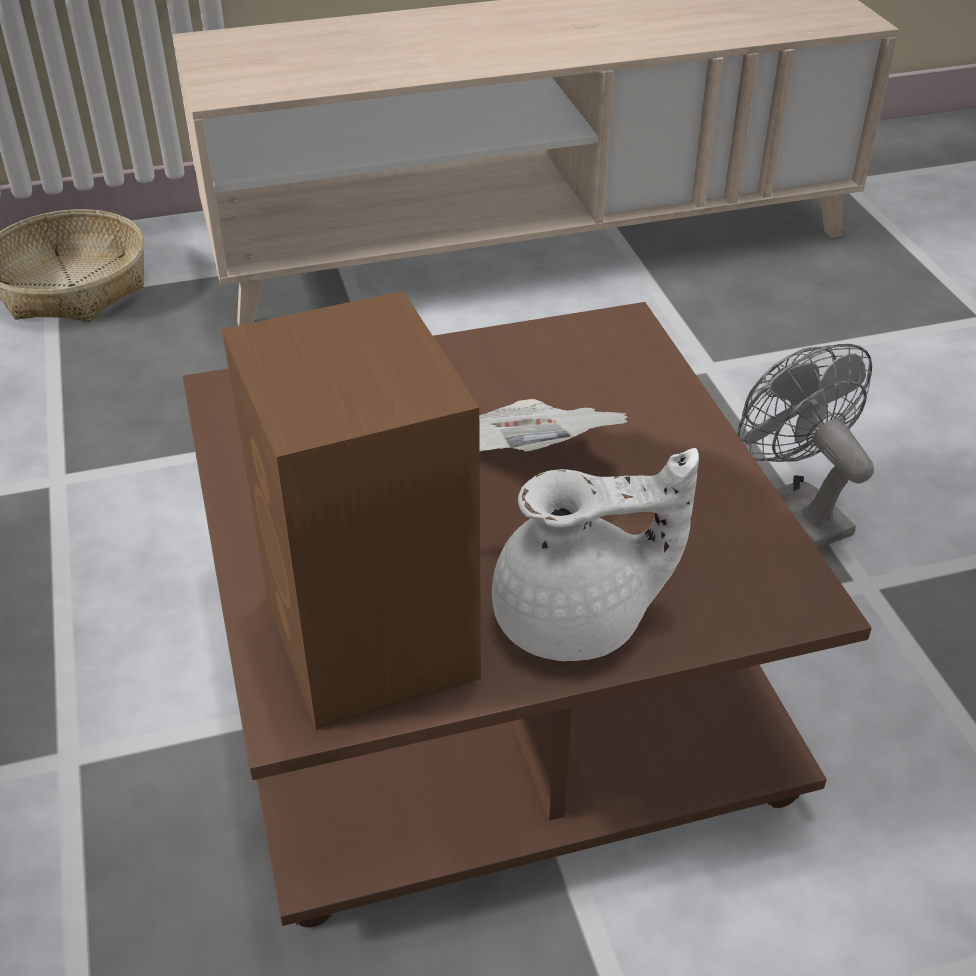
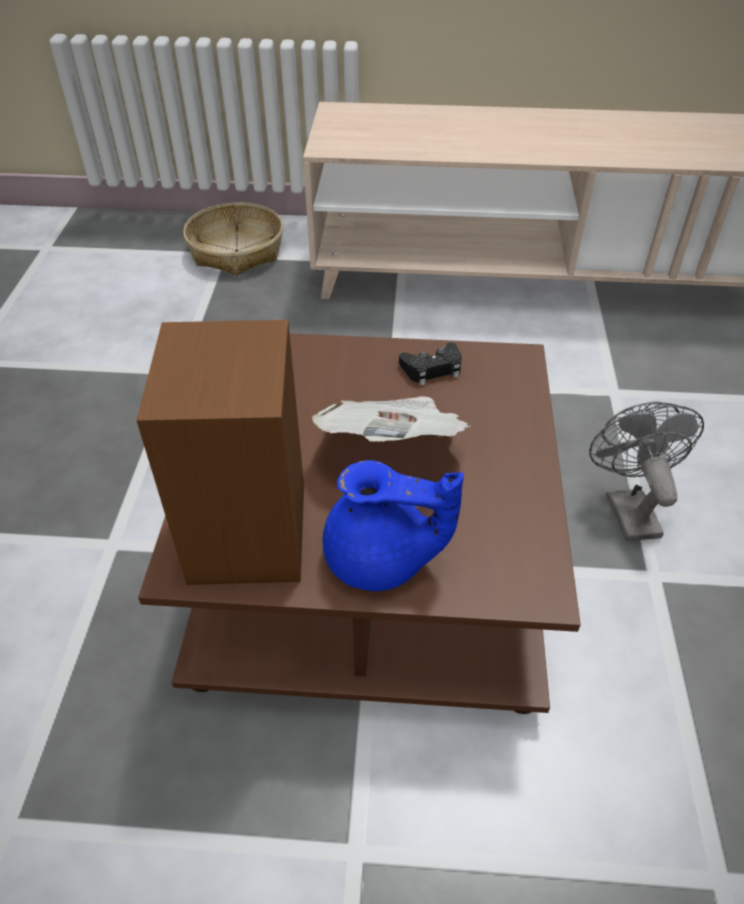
camera: 20 degrees right, 5 degrees up
(514, 363) = (432, 369): none -> black game controller
(577, 620) = (381, 560): white teapot -> blue teapot

